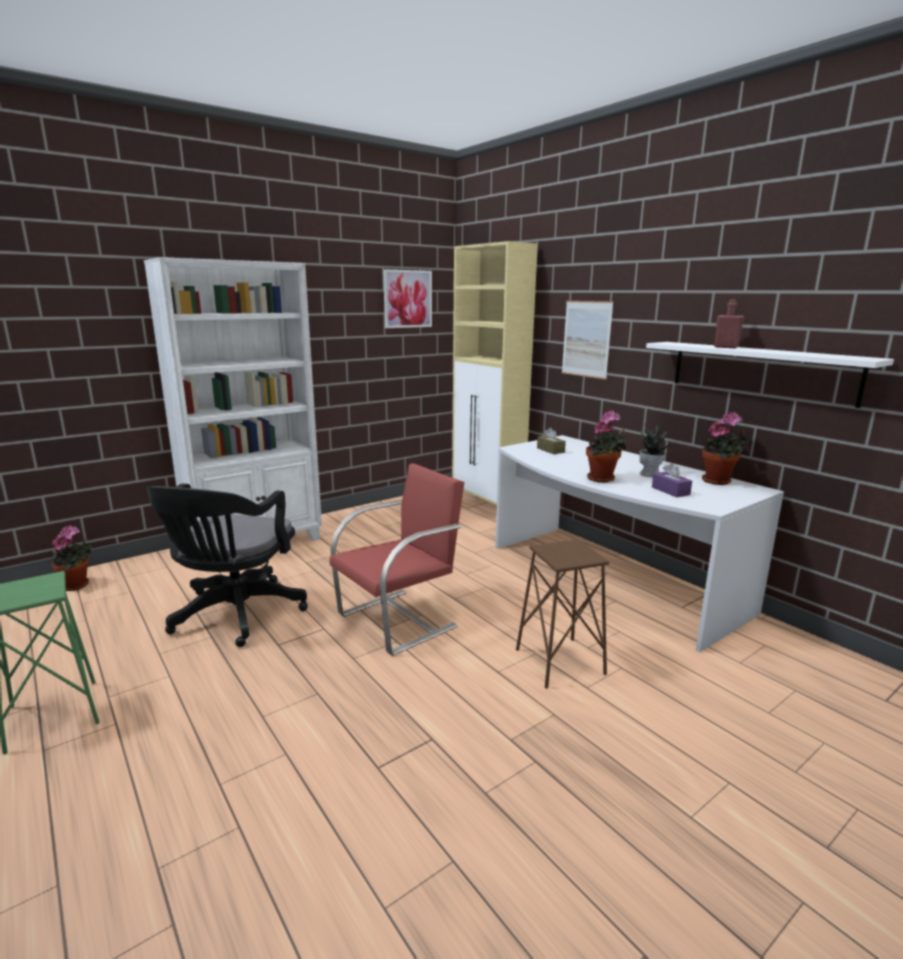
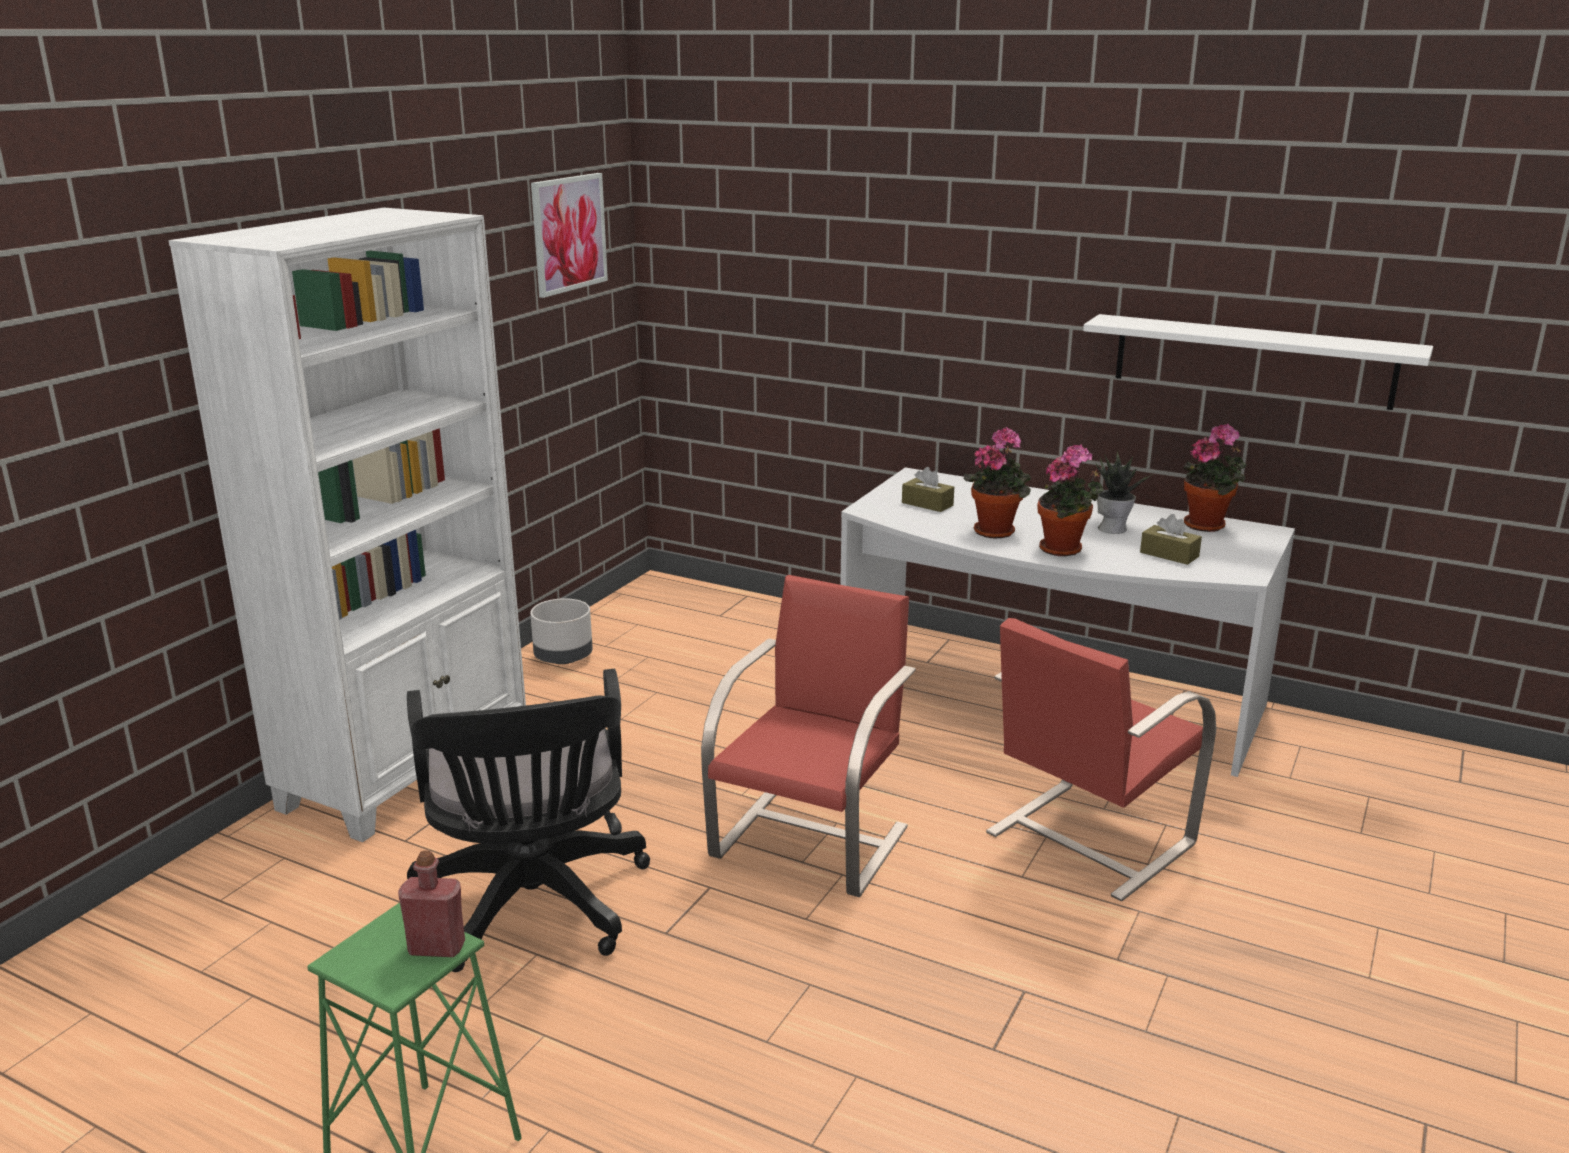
camera: 25 degrees left, 5 degrees up
(78, 585) = (139, 941): potted plant -> potted plant (996, 531)
(373, 512) = (564, 658): none -> grey planter
(487, 508) = (757, 609): beige cabinet -> none
(559, 662) = (1086, 839): brown stool -> red chair
(586, 339) = (945, 305): picture -> none
(670, 491) = (1169, 554): purple tissue box -> brown tissue box
(725, 347) = (1209, 330): red bottle -> red bottle (436, 948)

